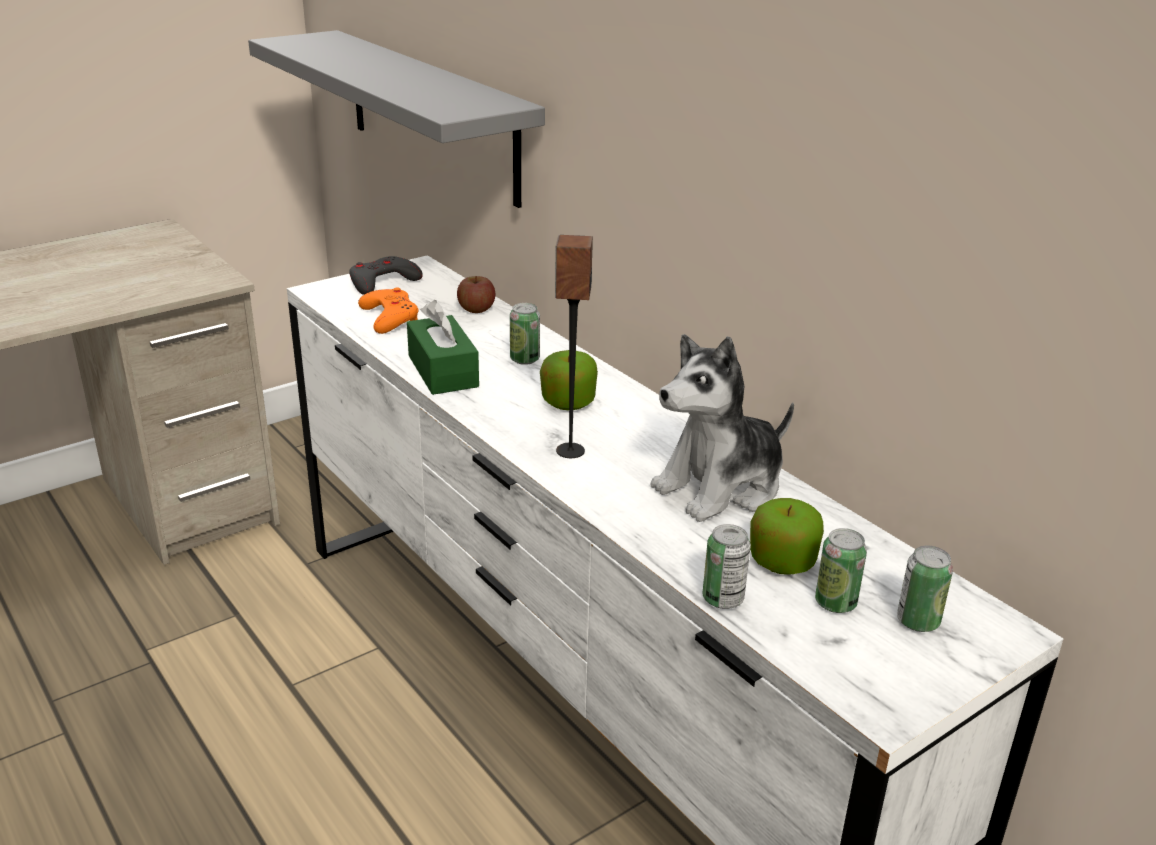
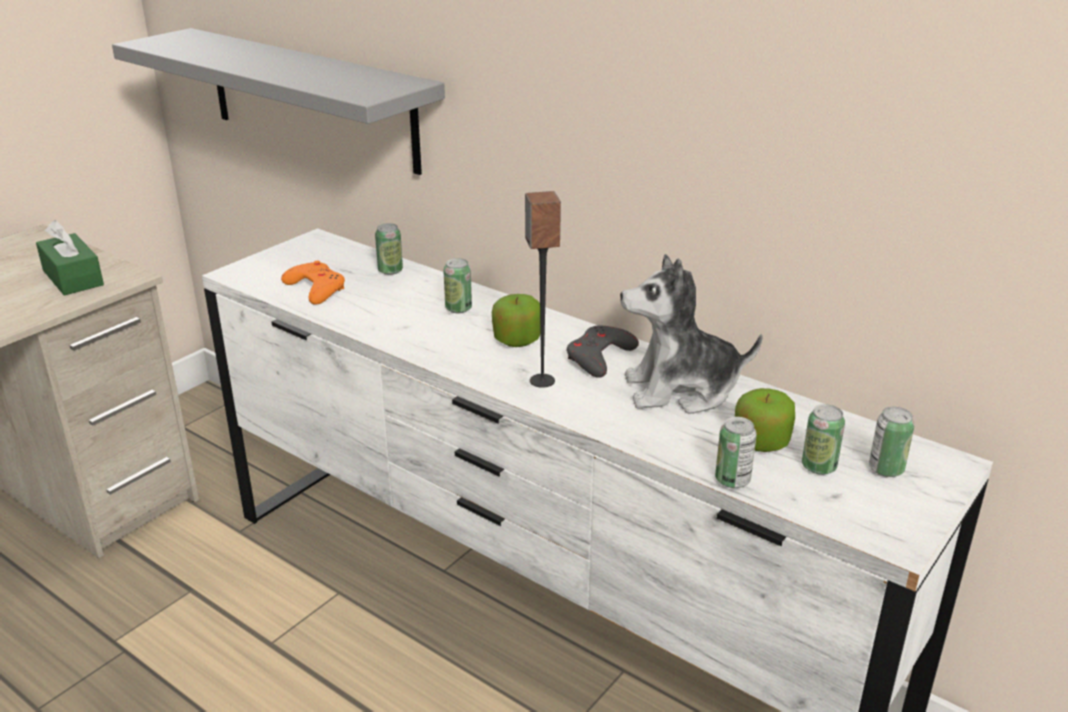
camera: 15 degrees left, 0 degrees up
(382, 282) = (290, 257): grey game controller -> grey game controller (599, 357)
(443, 371) = (392, 329): green tissue box -> green tissue box (73, 278)
(476, 309) = (390, 270): apple -> can
(721, 487) = (681, 390): plush toy -> plush toy turned 45 degrees clockwise

